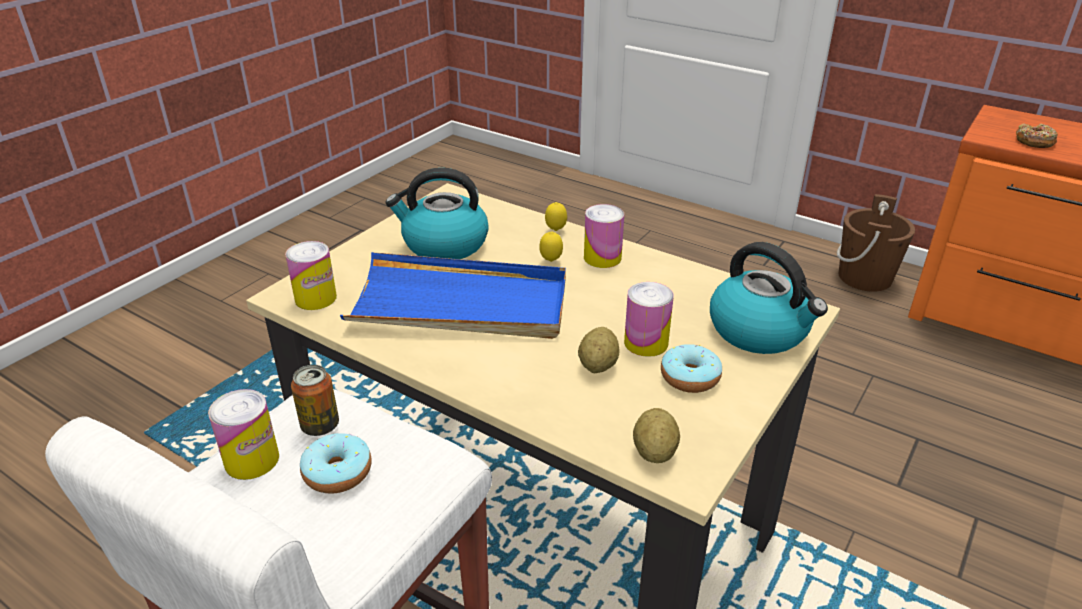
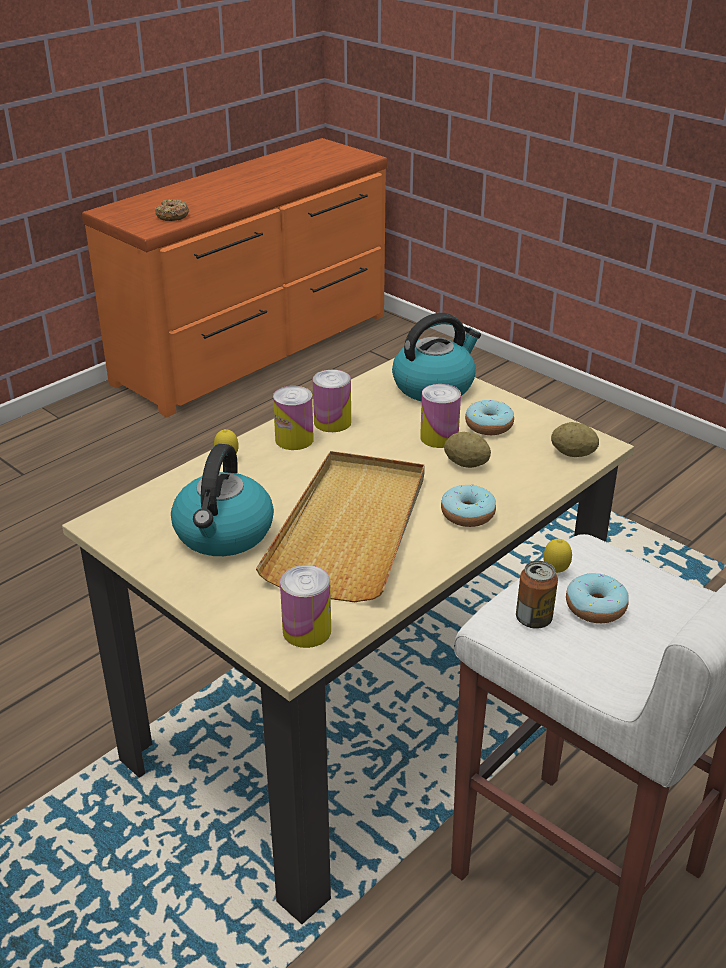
camera: 80 degrees left, 0 degrees up
(252, 460) = (578, 661): can -> can (332, 422)
(460, 304) = (350, 529): blue tray -> beige tray
(499, 372) = (467, 514): none -> donut
(551, 261) = (288, 469): lemon -> lemon (555, 572)
(865, 277) = (90, 420): brown bucket -> none

